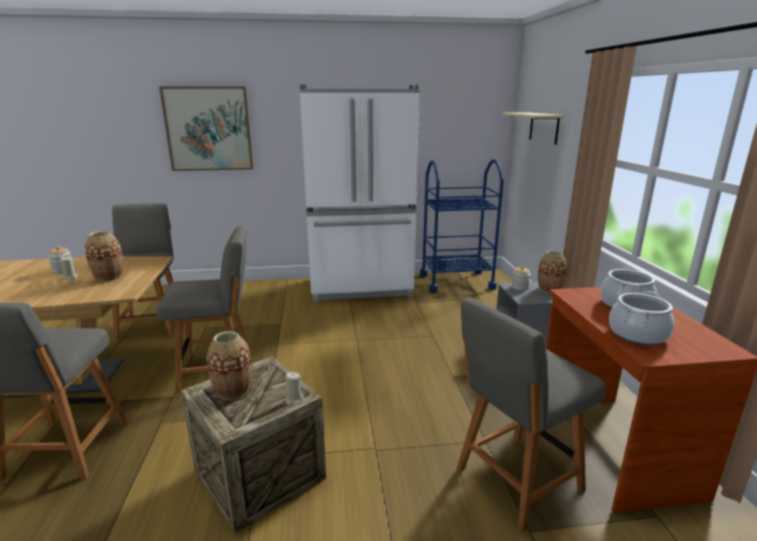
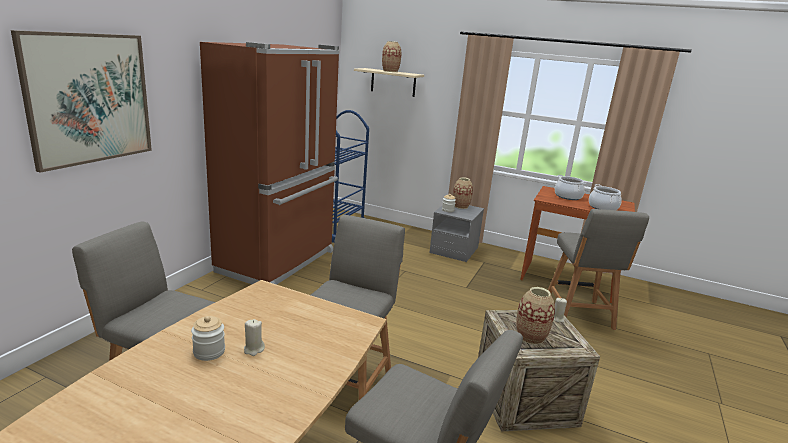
camera: 60 degrees left, 0 degrees up
(109, 277) = (291, 324): vase -> vase (390, 71)
(361, 288) = (279, 261): white fridge -> brown fridge

